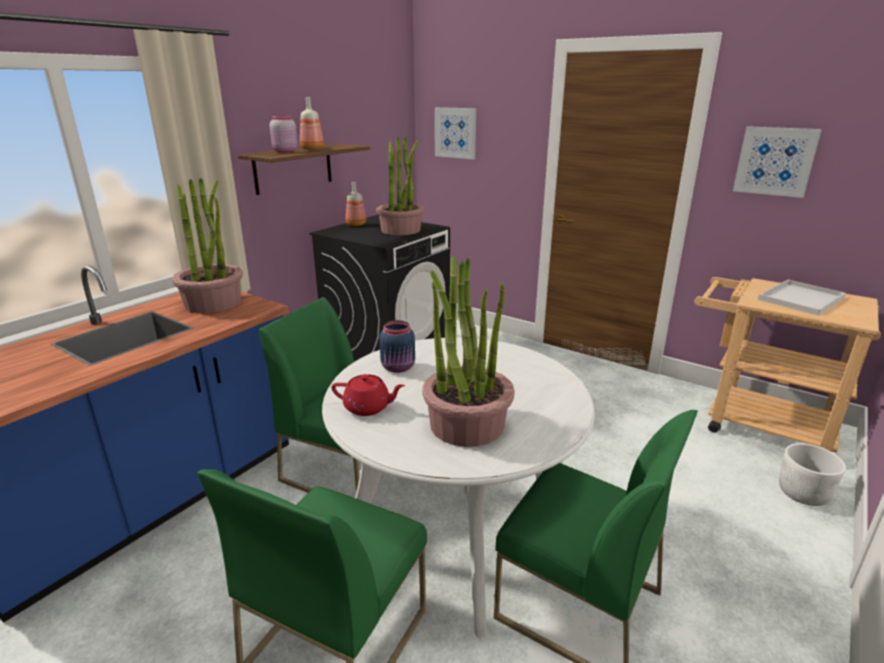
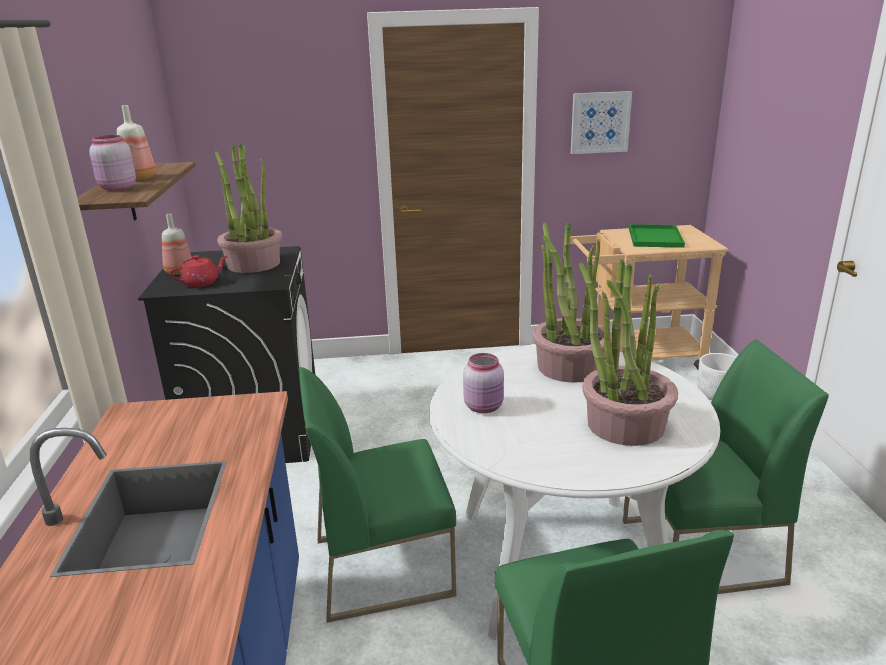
camera: 40 degrees left, 0 degrees up
(213, 303) = (179, 425): potted plant -> potted plant (569, 366)
(368, 407) = (531, 452): red teapot -> red teapot (202, 282)
(399, 368) = (484, 407): blue jar -> pink jar
(455, 133) = (243, 128): picture -> none
(800, 298) = (654, 237): white tray -> green tray

